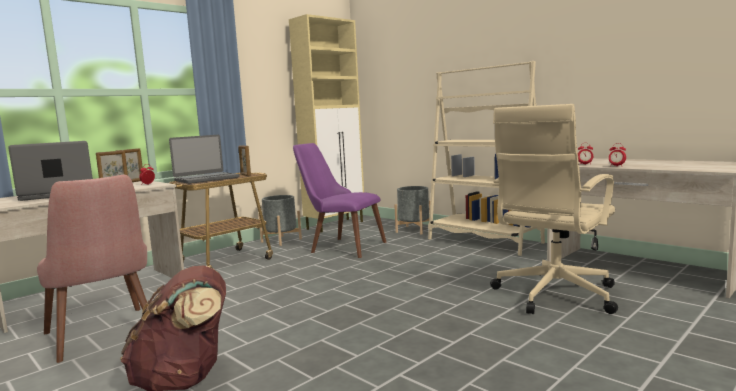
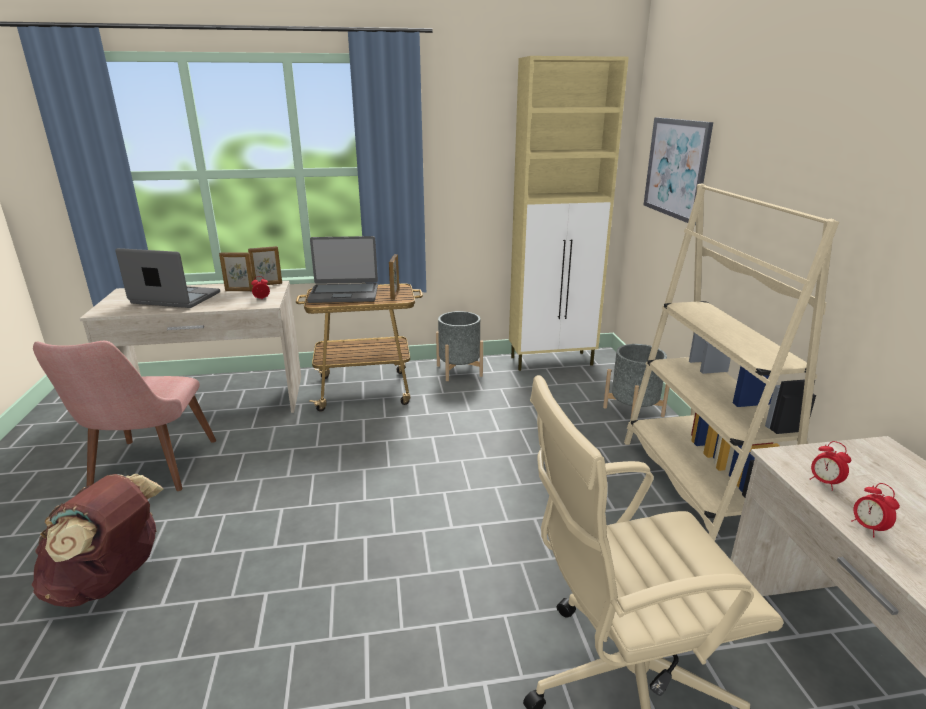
camera: 35 degrees right, 15 degrees up
(340, 246) = (501, 411): purple chair -> none
(397, 80) = (676, 168): none -> picture

